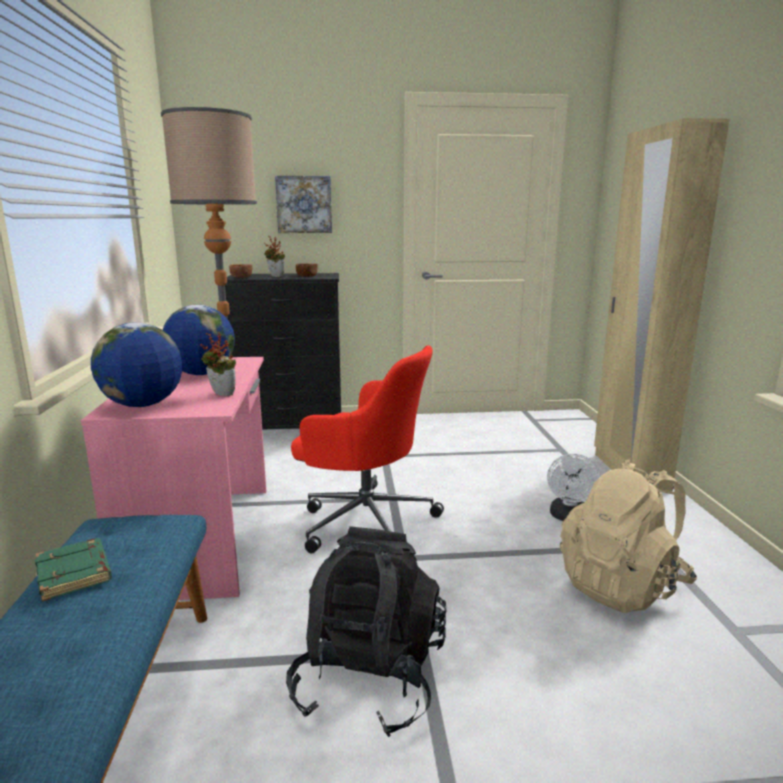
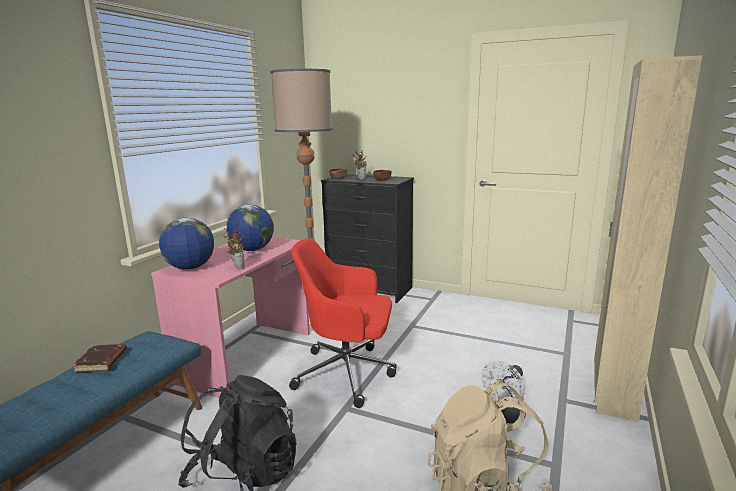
camera: 30 degrees right, 0 degrees up
(75, 574) = (102, 361): green book -> brown book
(304, 204) = (391, 125): picture -> none
(365, 521) = (348, 373): red office chair -> red office chair turned 135 degrees clockwise

